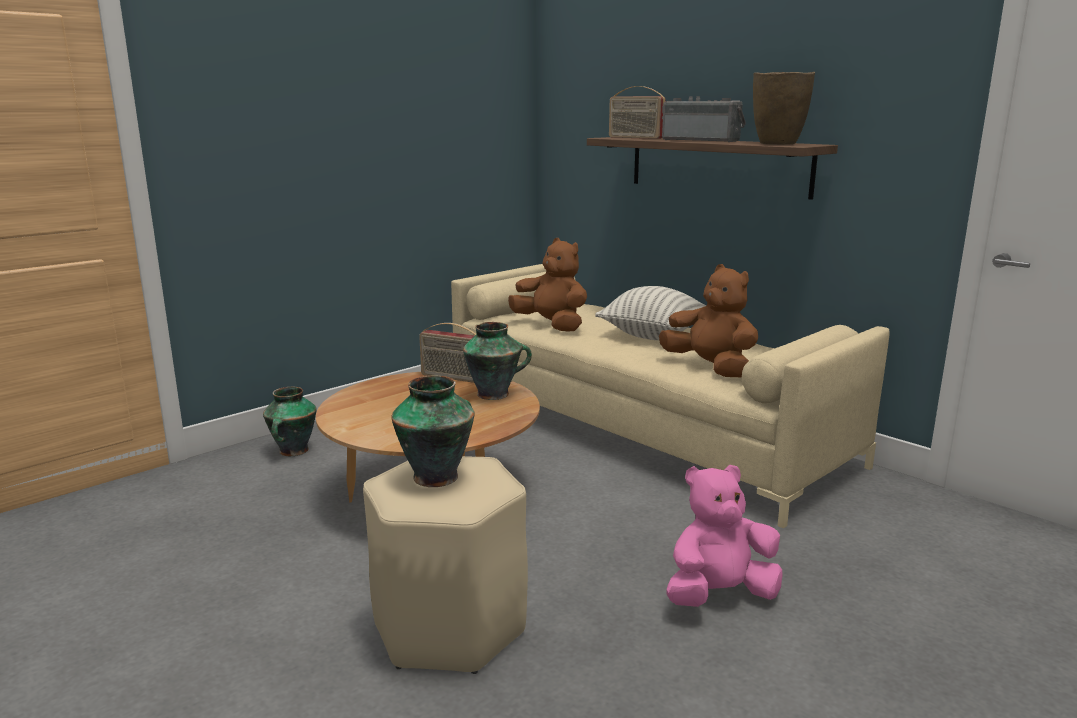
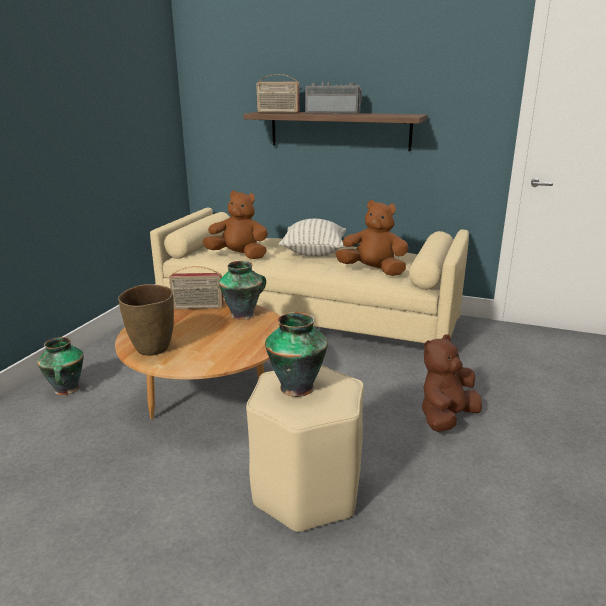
camera: 25 degrees left, 5 degrees up
(719, 595) = (446, 418): pink plush toy -> brown plush toy
(778, 143) = (392, 114): brown vase -> brown vase (153, 349)

